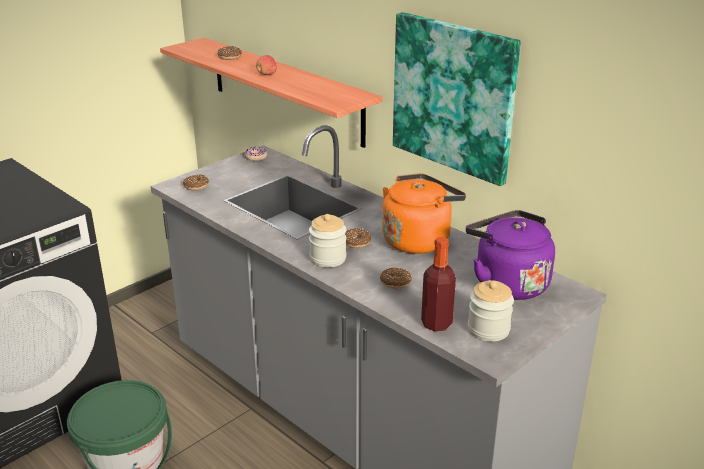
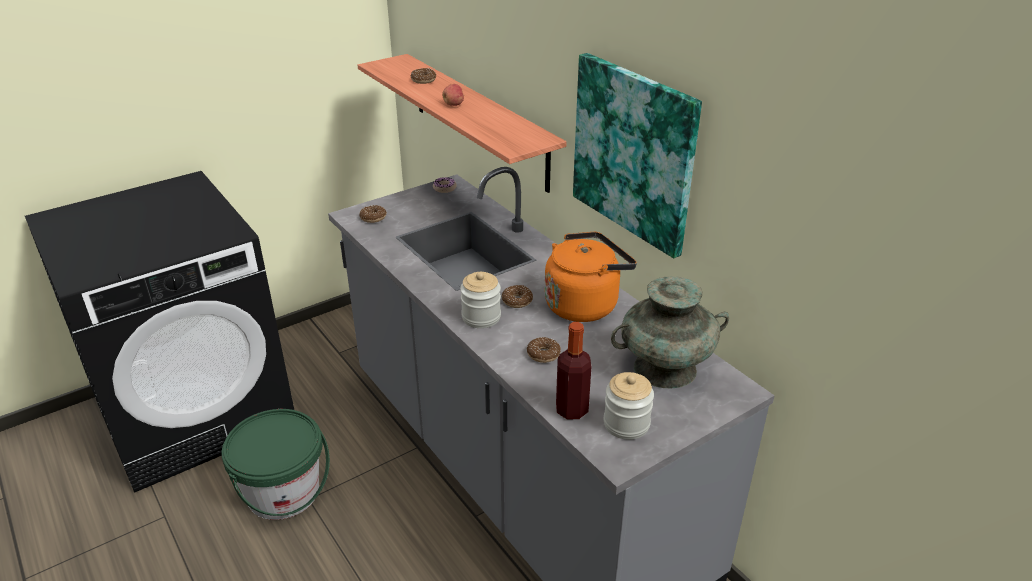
camera: 10 degrees right, 5 degrees up
(507, 283) = (665, 368): purple kettle -> turquoise vase

